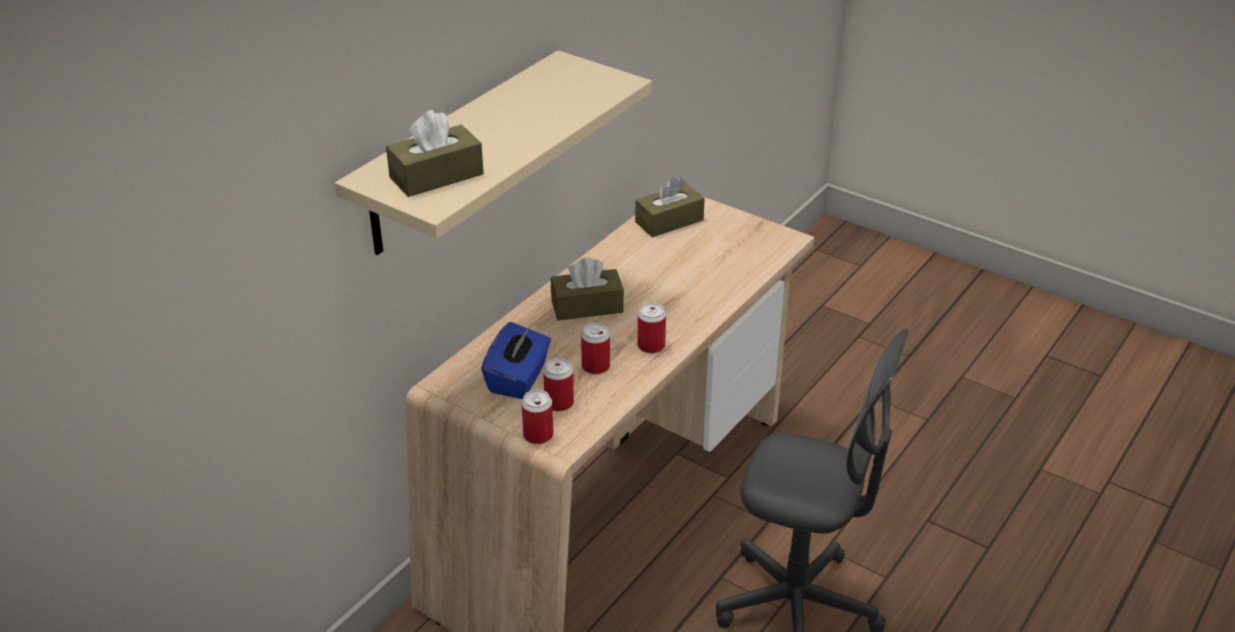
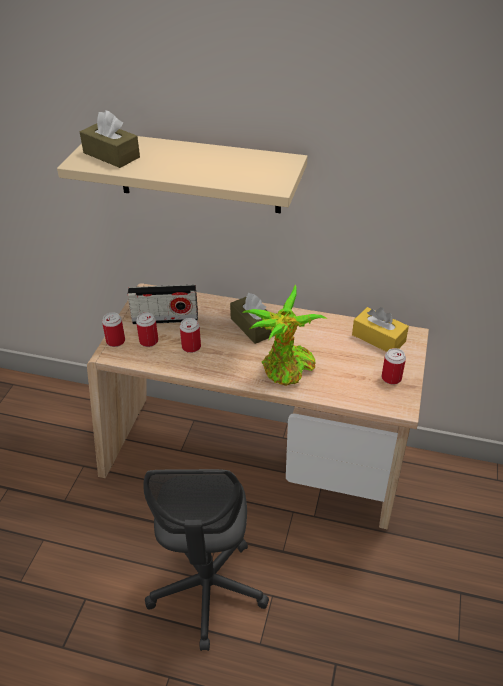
camera: 70 degrees right, 5 degrees up
(518, 379) = (165, 319): blue tissue box -> radio
(651, 346) = (225, 366): can -> can (391, 378)
(669, 221) = (378, 338): brown tissue box -> yellow tissue box
(687, 300) = (286, 370): none -> potted plant

